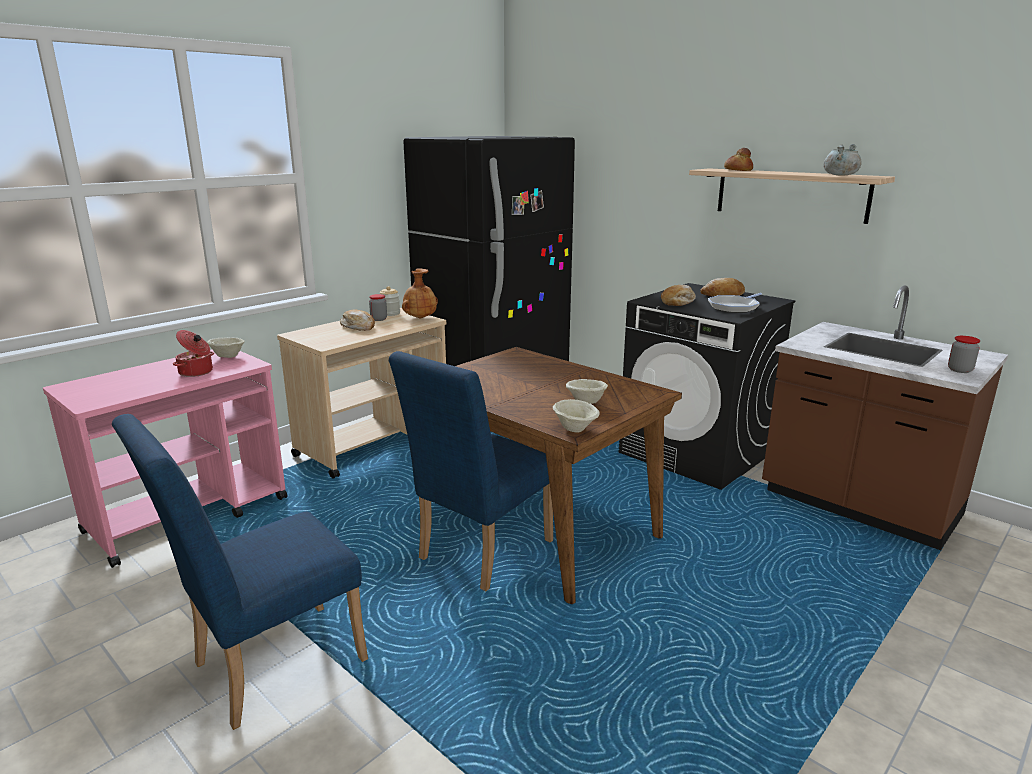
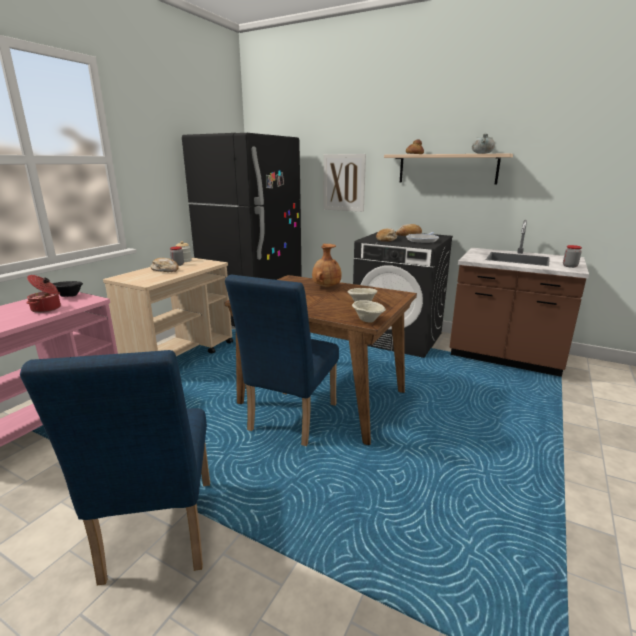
camera: 15 degrees left, 0 degrees up
(227, 357) = (69, 296): beige bowl -> black bowl
(267, 667) = (157, 537): blue chair -> blue chair turned 45 degrees counterclockwise
(420, 318) = (208, 262): brown vase -> brown vase (326, 287)
(637, 206) = (344, 182): none -> picture

